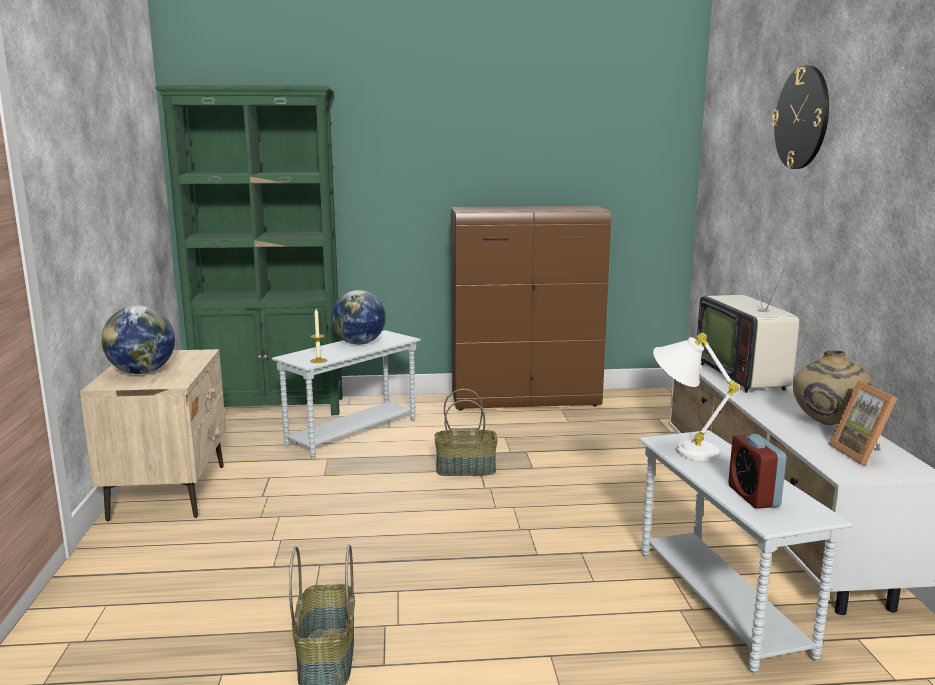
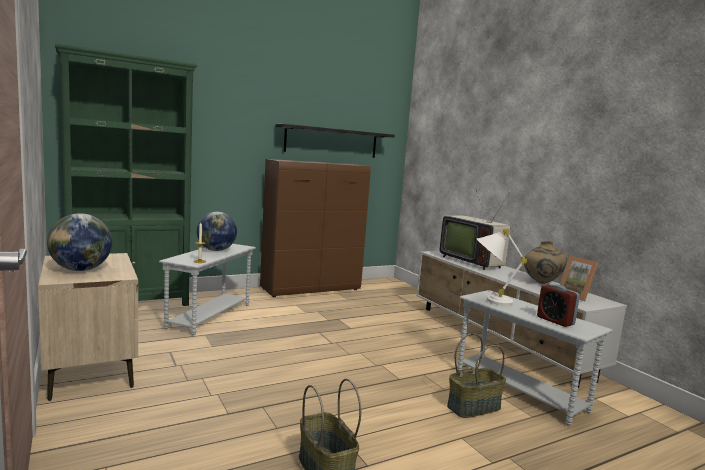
camera: 25 degrees left, 5 degrees down
(466, 469) = (310, 332): basket -> basket (473, 406)
(559, 173) = (332, 142): none -> black shelf
(802, 118) = (497, 116): wall clock -> none

